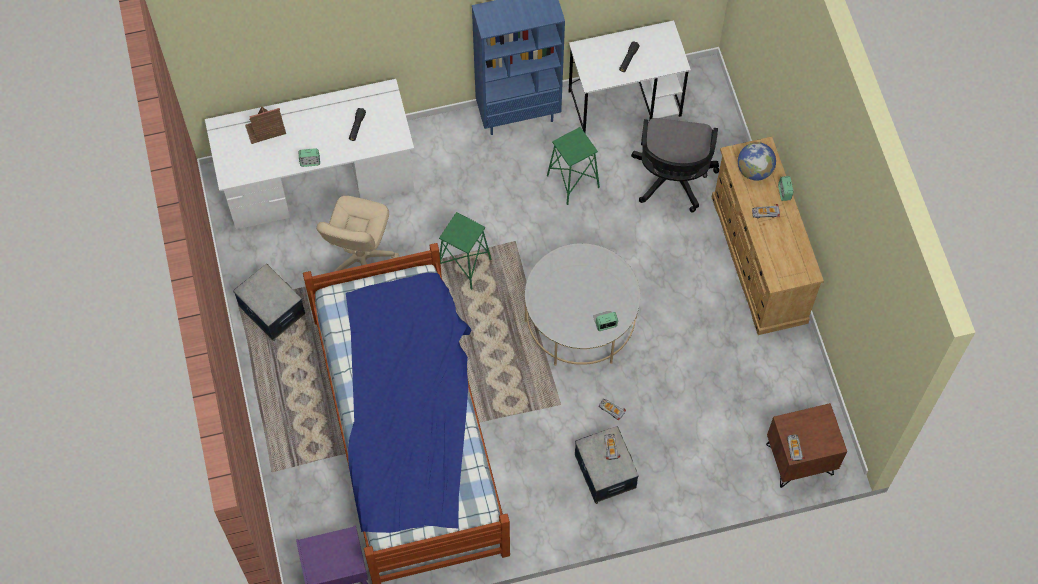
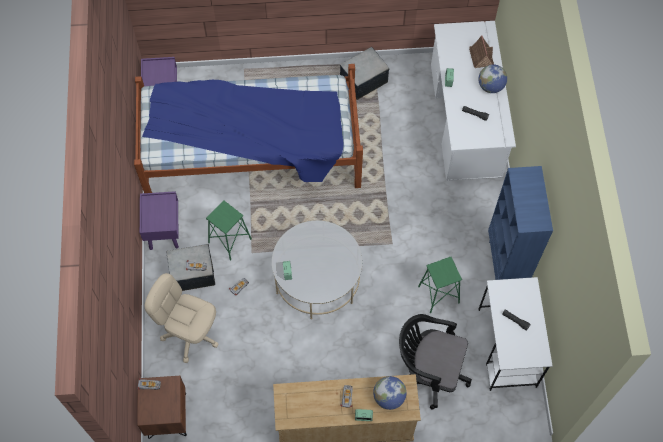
camera: 100 degrees right, 0 degrees up
(311, 113) = (490, 86): none -> globe
(360, 259) = (394, 139): beige office chair -> beige office chair (191, 333)
(464, 265) = (378, 206): green stool -> green stool (230, 241)
(550, 523) = (163, 230): none -> purple nightstand

